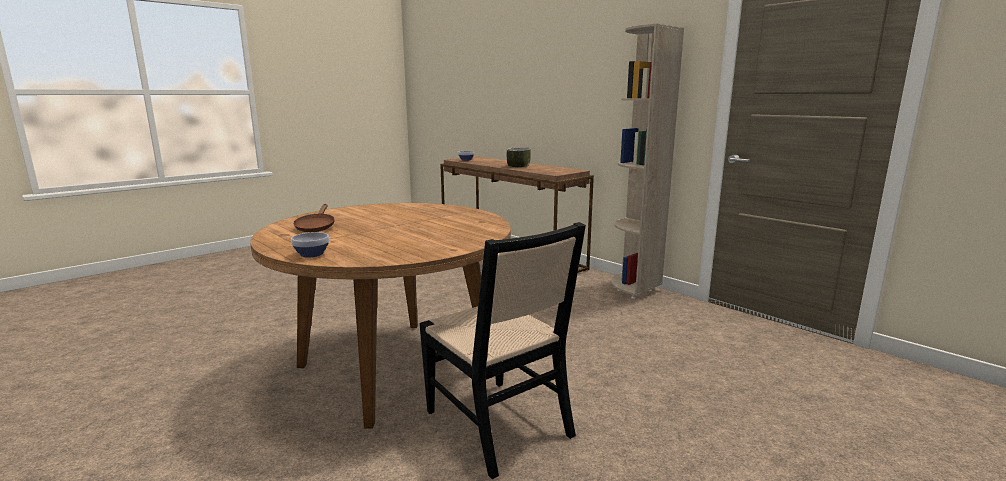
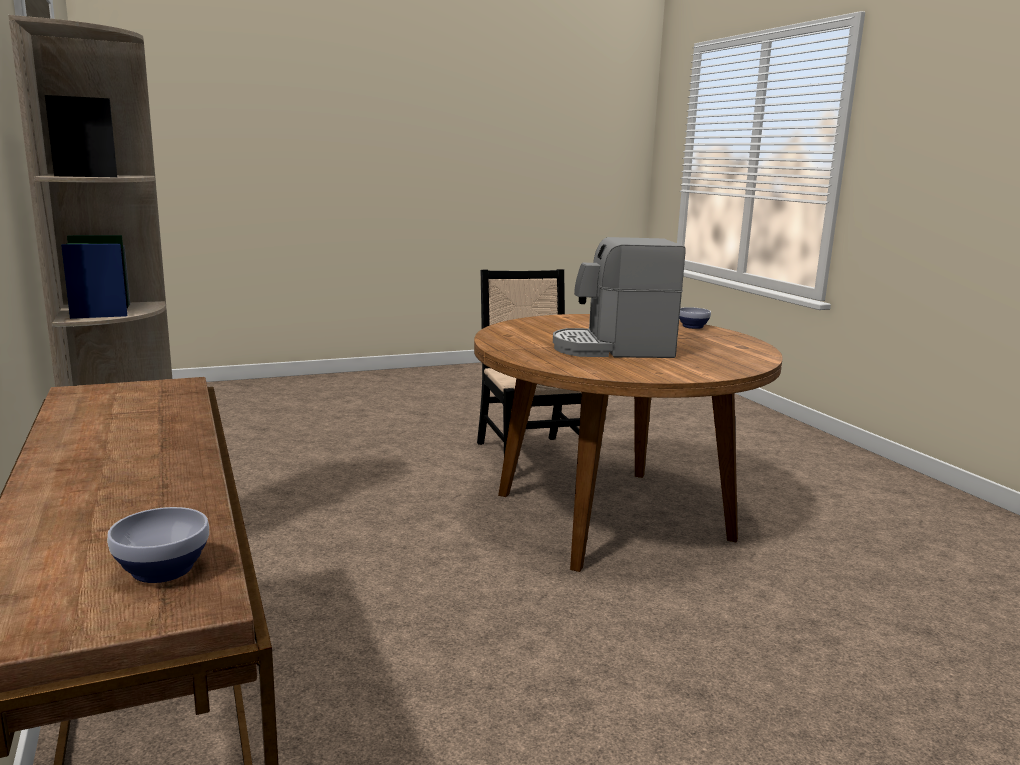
camera: 160 degrees left, 0 degrees up
(316, 227) = (712, 351): brown frying pan -> none
(395, 219) = (613, 349): none -> coffee machine
(518, 166) = (135, 445): bowl -> none

